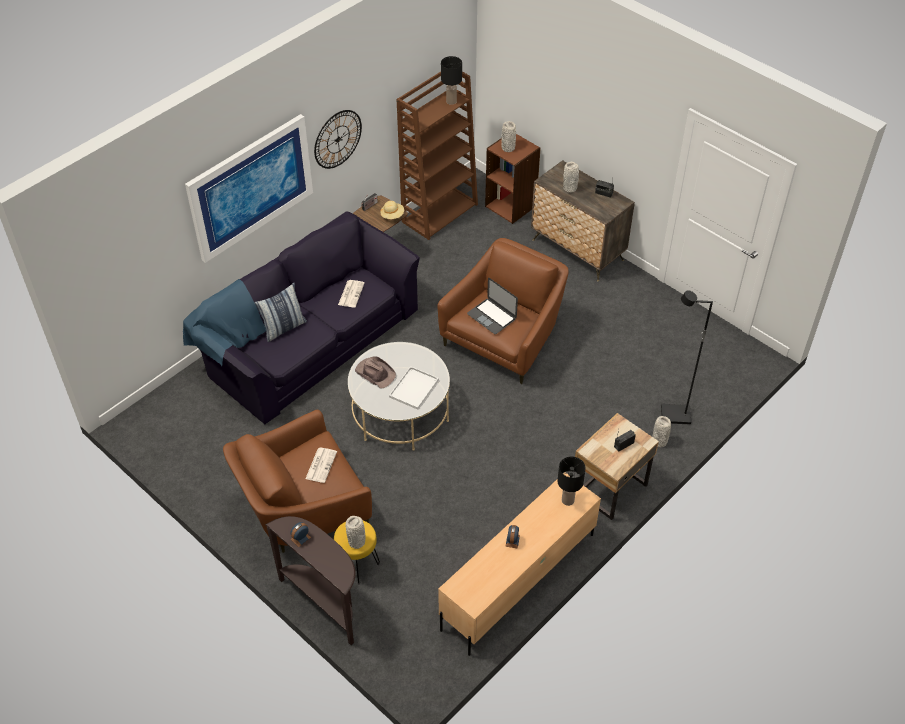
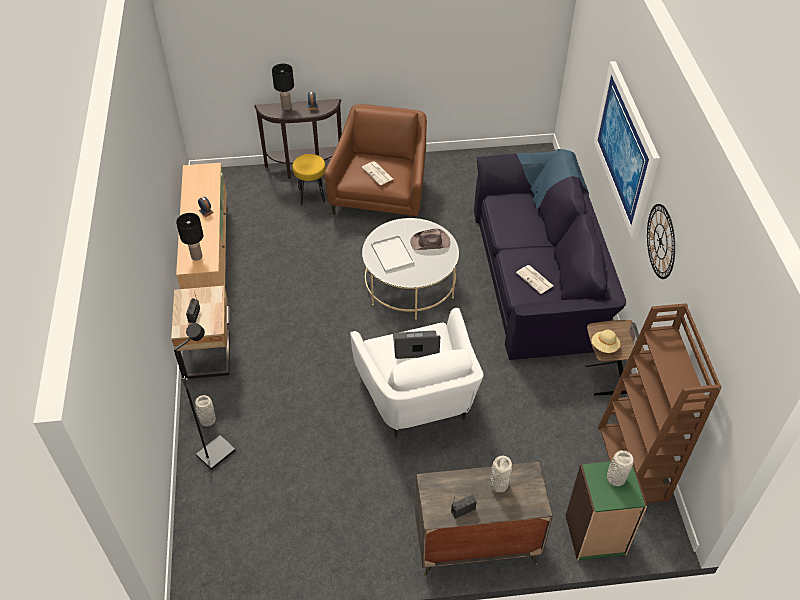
camera: 130 degrees right, 0 degrees up
(283, 328) = (533, 224): pillow -> none
(357, 541) = (303, 162): grey vase -> none
(451, 101) = (680, 391): black table lamp -> black table lamp (286, 107)
(505, 338) = (418, 398): brown armchair -> white armchair
(511, 206) = (595, 535): brown bookcase -> green bookcase

